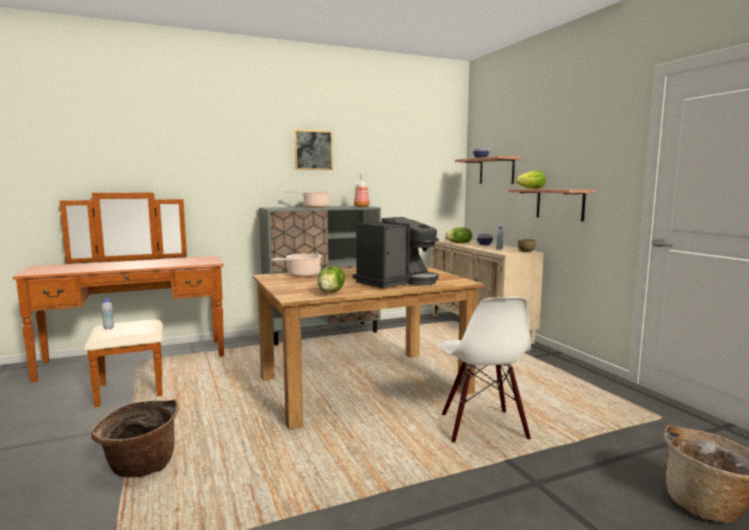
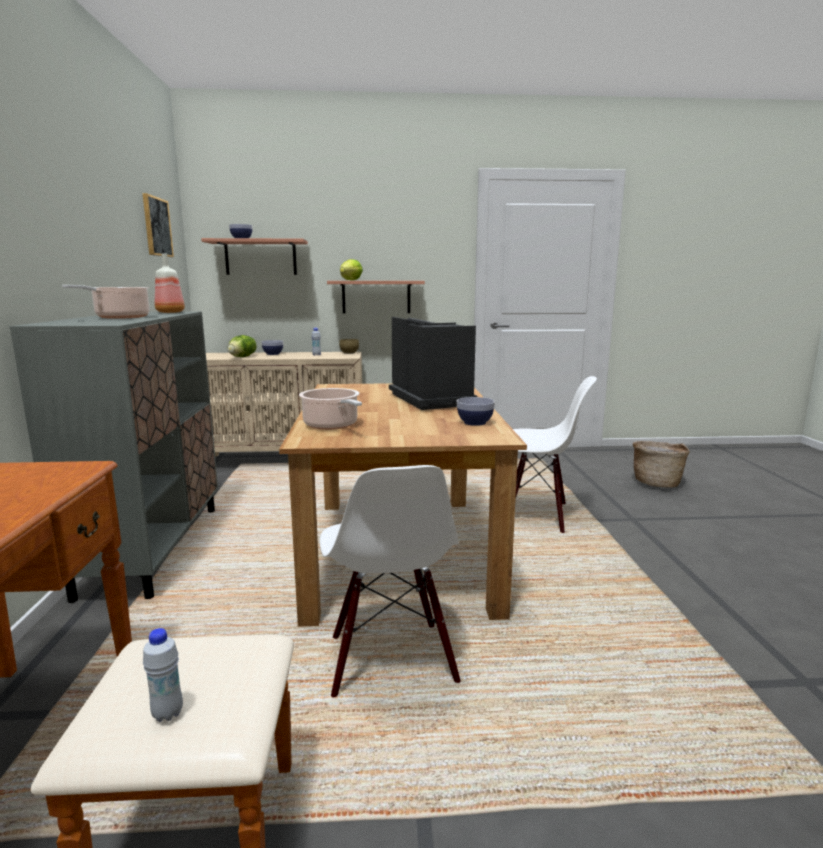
camera: 70 degrees left, 5 degrees up
(140, 468) = (597, 782): basket -> none
(237, 403) = (390, 660): none -> white chair
(313, 150) = (59, 198): picture -> picture (157, 227)
(331, 292) = (475, 422): lettuce -> bowl

